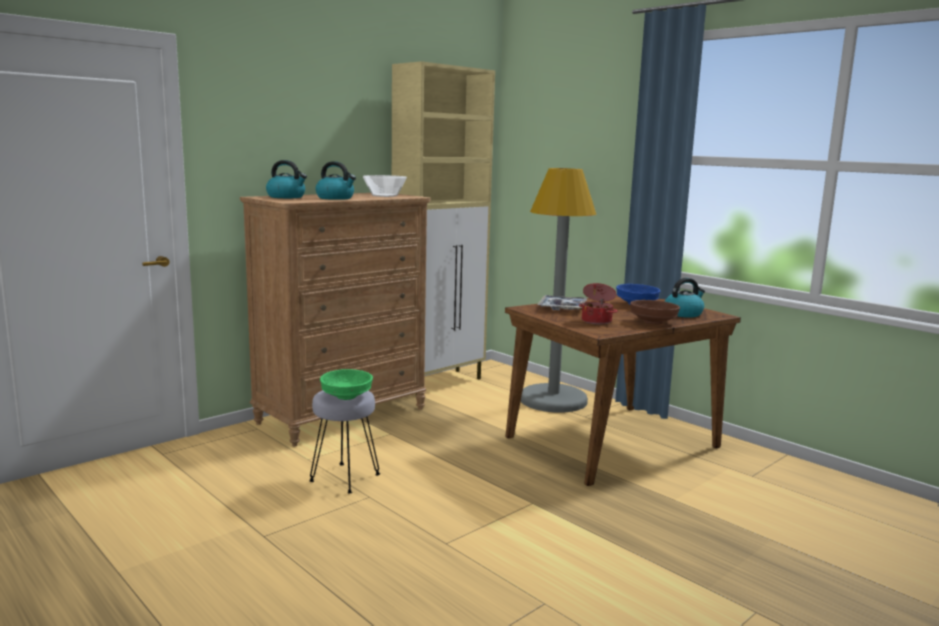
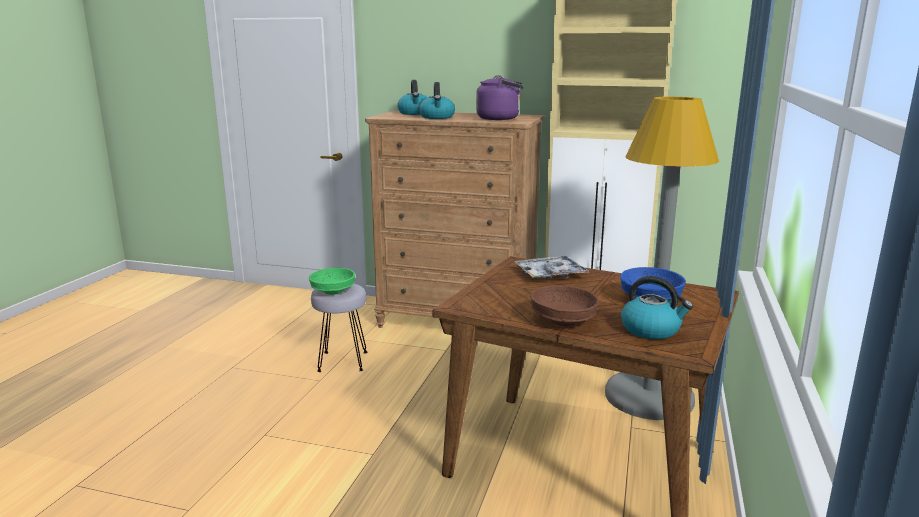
camera: 60 degrees right, 5 degrees up
(385, 196) = (501, 118): bowl -> purple kettle
(597, 321) = (516, 296): cooking pot -> none

